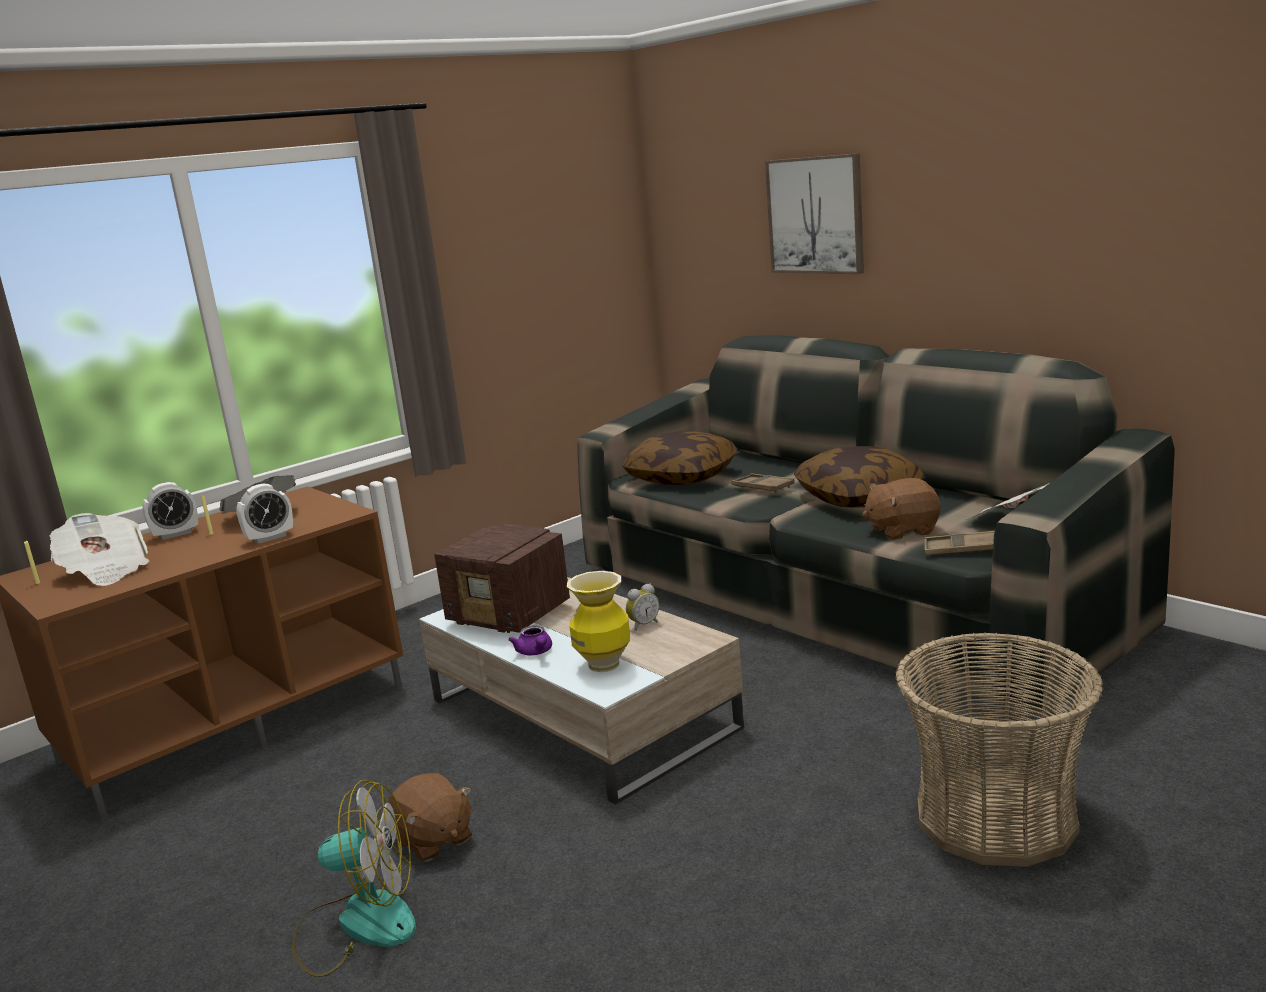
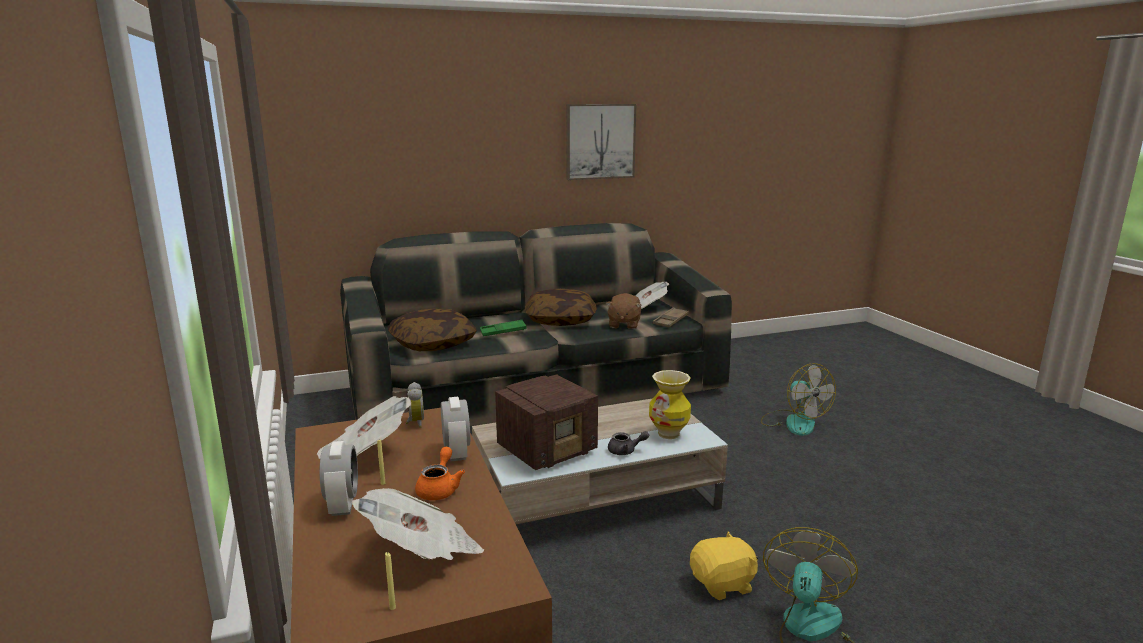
camera: 70 degrees left, 0 degrees up
(203, 550) = (439, 488): none -> orange teapot
(434, 840) = (723, 584): brown plush toy -> yellow plush toy
(535, 652) = (625, 451): purple teapot -> grey teapot
(643, 625) = (621, 414): alarm clock -> alarm clock (415, 423)
(762, 487) = (503, 331): brown tray -> green tray
(816, 215) = (445, 148): picture -> picture (600, 141)
(996, 818) = (793, 422): basket -> fan

